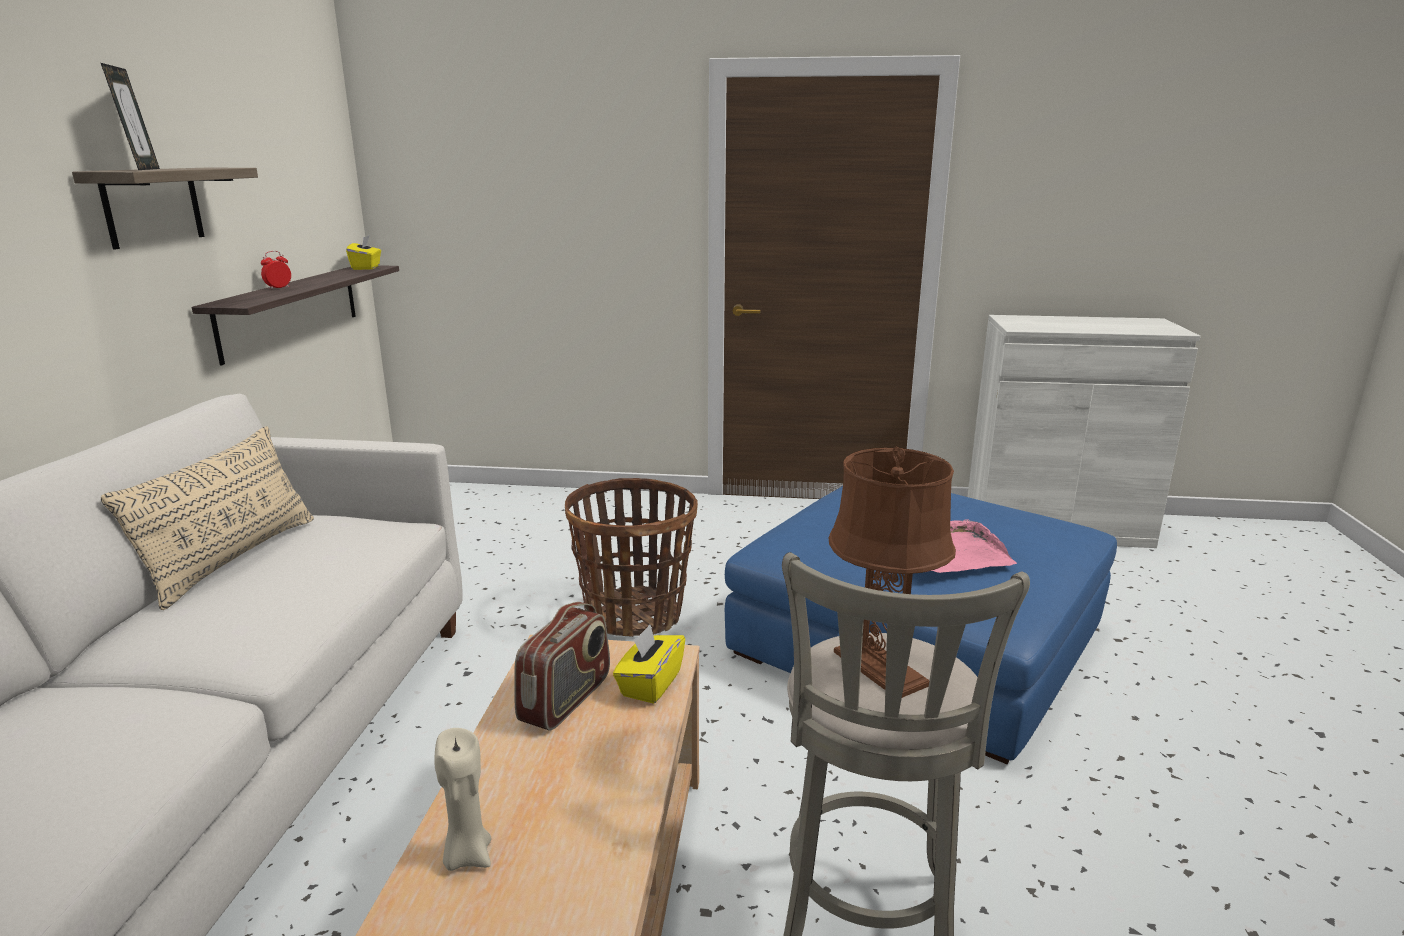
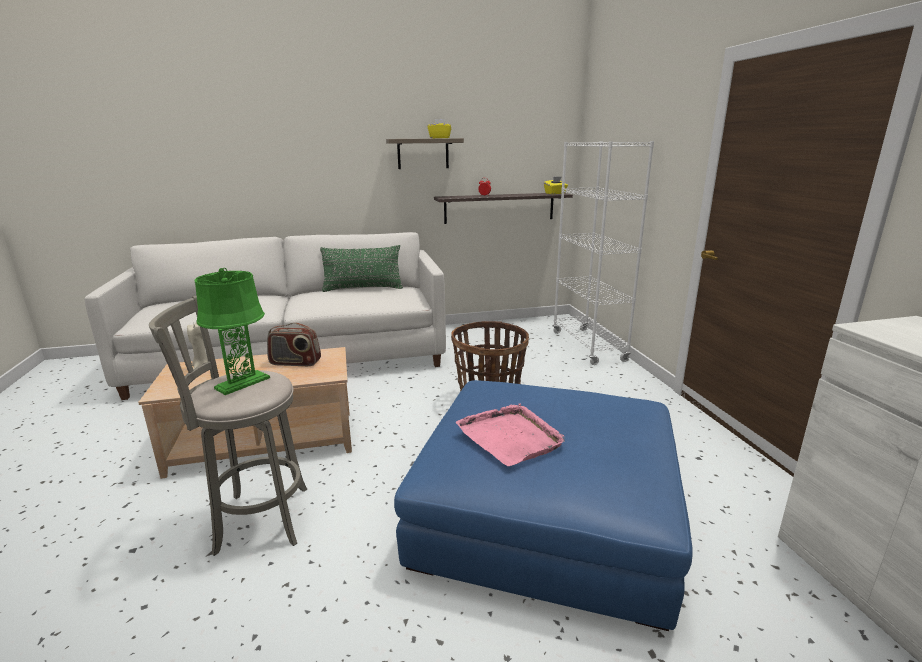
camera: 70 degrees right, 0 degrees up
(142, 169) = (407, 138): picture frame -> none
(233, 559) = (363, 288): beige pillow -> green pillow
(536, 500) = (588, 346): none -> white bookcase
(650, 684) = (309, 375): yellow tissue box -> yellow tissue box (439, 138)
(881, 668) = (242, 383): brown table lamp -> green table lamp

